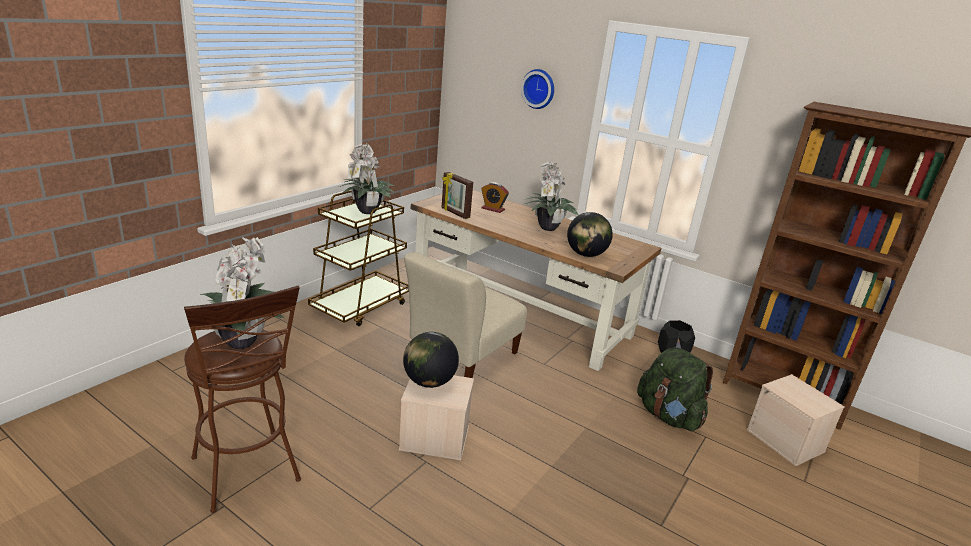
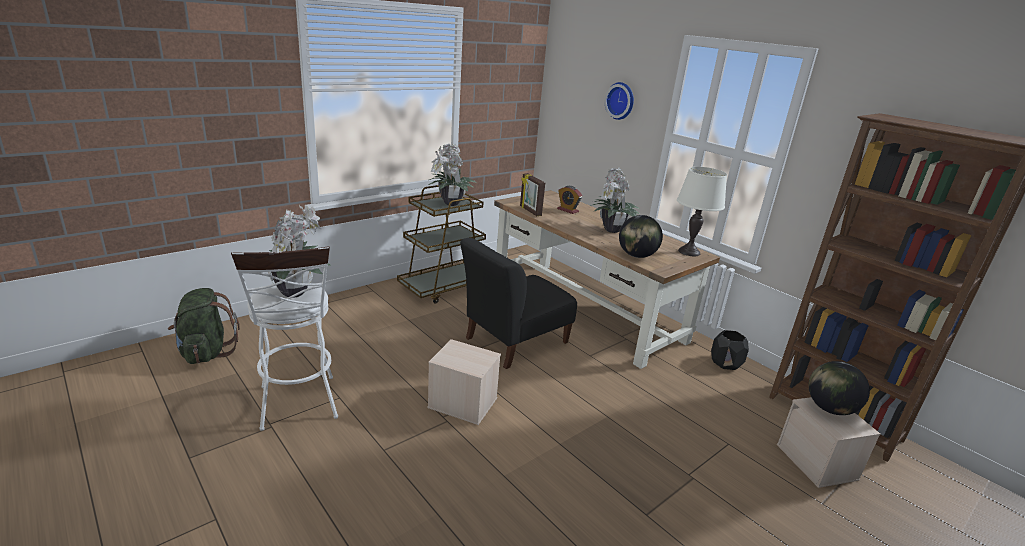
camera: 15 degrees right, 0 degrees up
(249, 475) = (299, 406): brown stool -> white stool
(429, 382) = (459, 351): globe -> globe (829, 409)
(461, 360) = (513, 342): beige chair -> black chair
(631, 245) = (689, 252): none -> white table lamp
(668, 416) = (696, 419): green backpack -> green backpack (206, 352)

